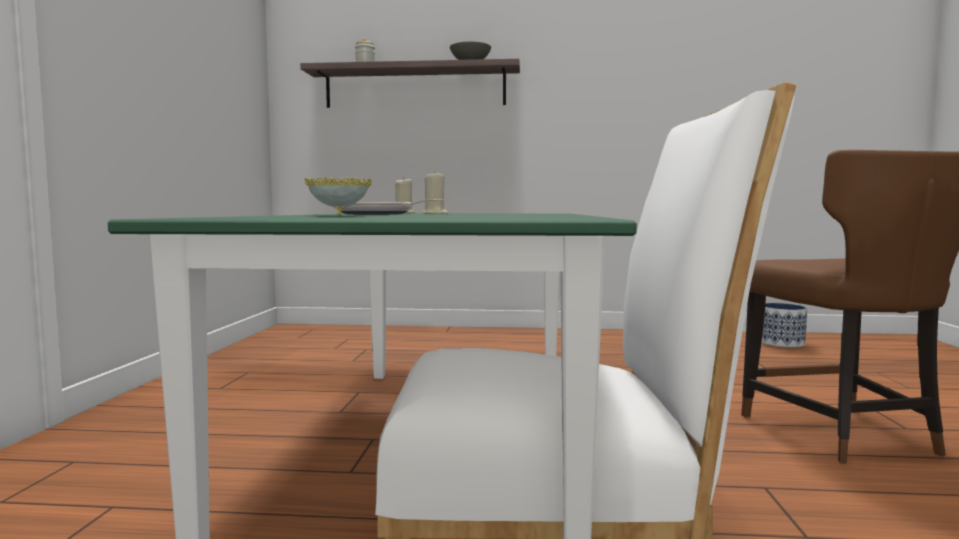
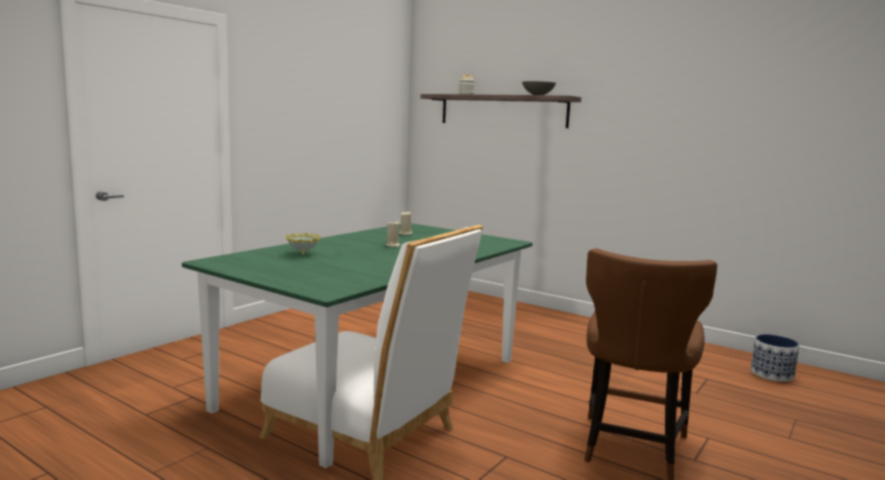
camera: 30 degrees right, 5 degrees up
(378, 214) = (355, 244): frying pan -> none

